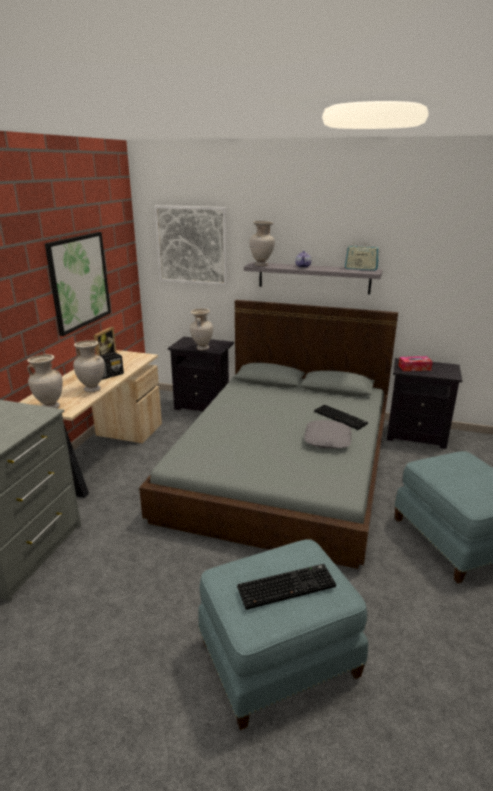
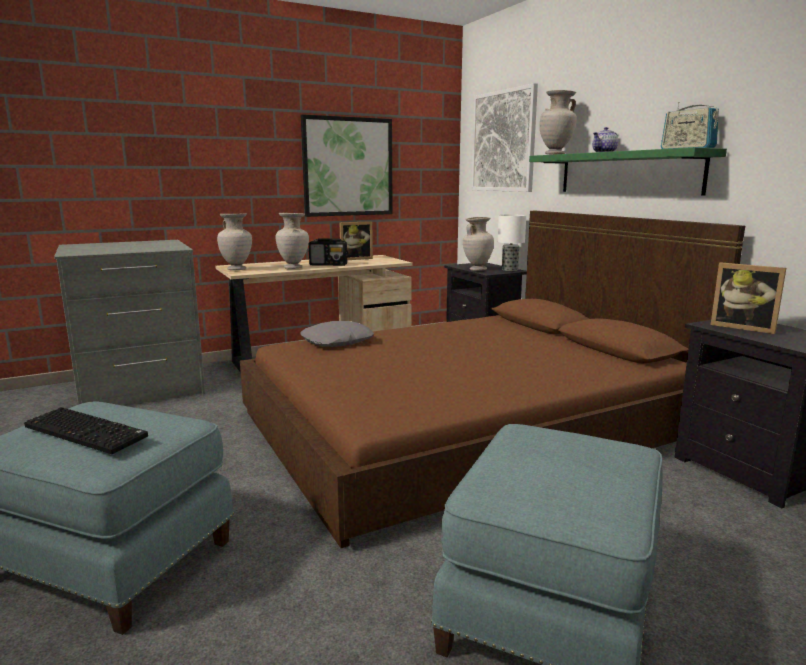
camera: 45 degrees right, 10 degrees down
(220, 343) = (509, 269): none -> table lamp
(284, 464) = (467, 424): grey bed -> brown bed
(313, 278) = (627, 173): grey shelf -> green shelf
(328, 439) = (478, 380): grey pillow -> grey pillow (337, 342)
(341, 417) = (550, 370): keyboard -> none
(414, 368) = (743, 327): tissue box -> picture frame

